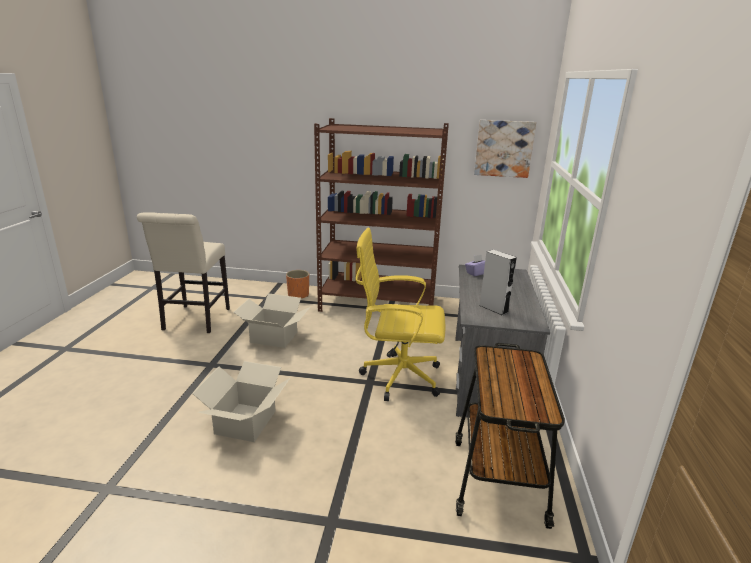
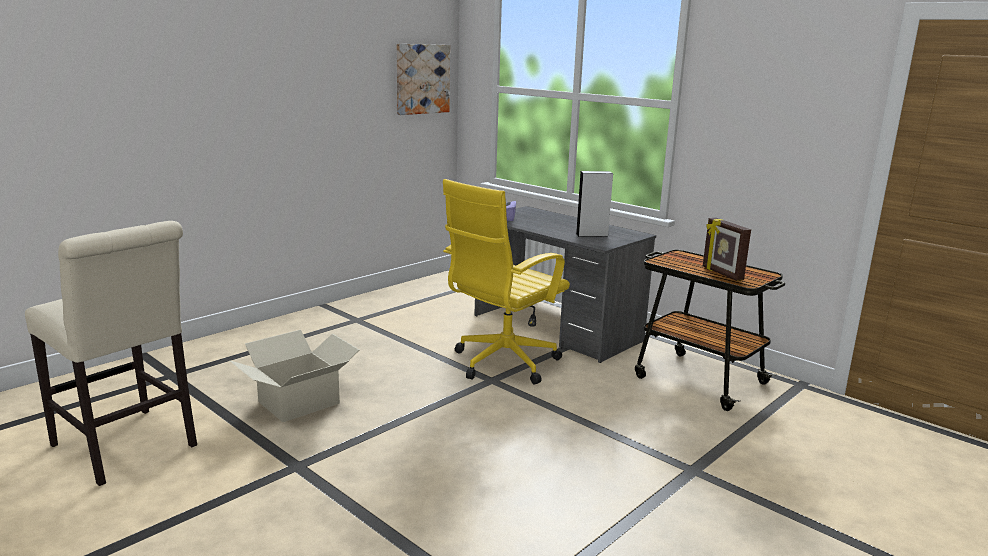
camera: 55 degrees left, 5 degrees down
(246, 422) = (476, 474): cardboard box -> none
(298, 295) = (209, 353): orange planter -> none
(378, 303) = (332, 320): brown bookcase -> none
(504, 389) = (721, 274): none -> picture frame

